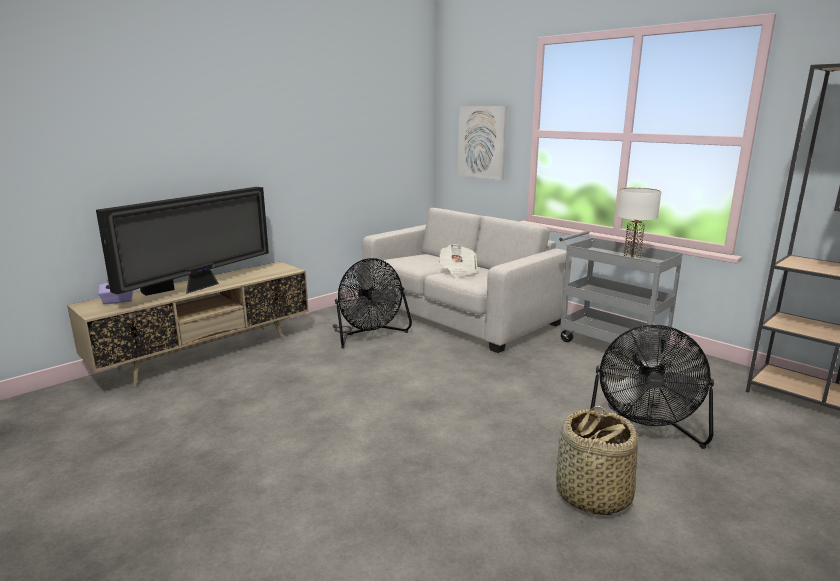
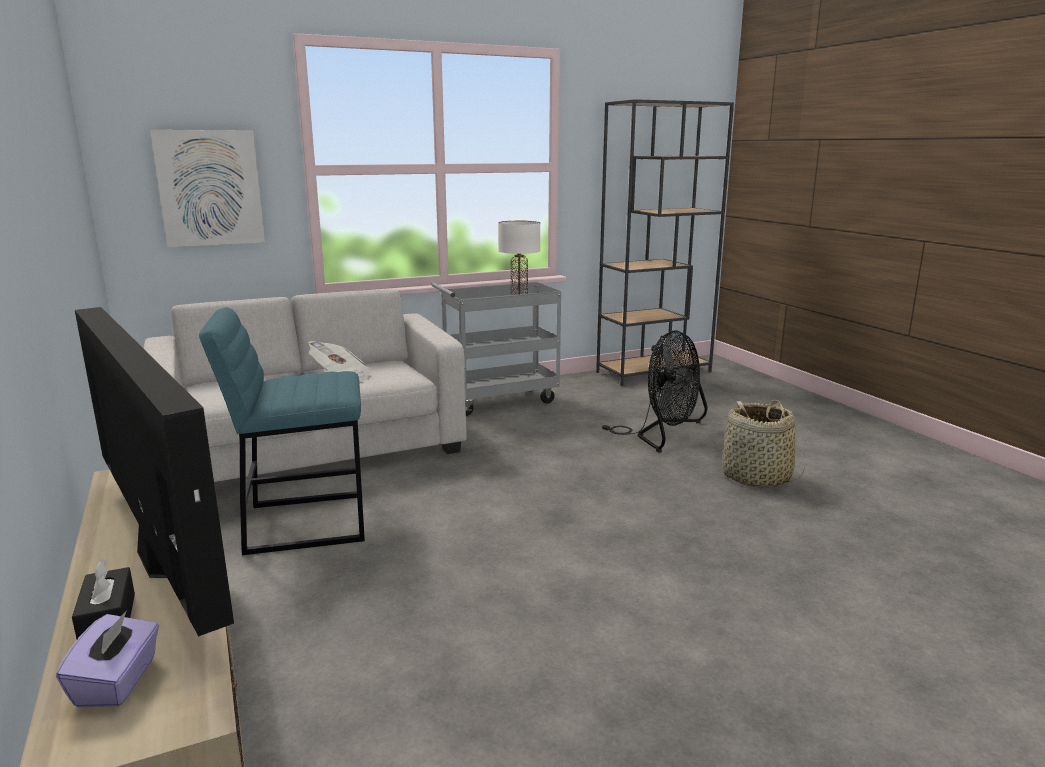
camera: 70 degrees left, 0 degrees up
(366, 335) = (302, 523): black fan -> blue stool

